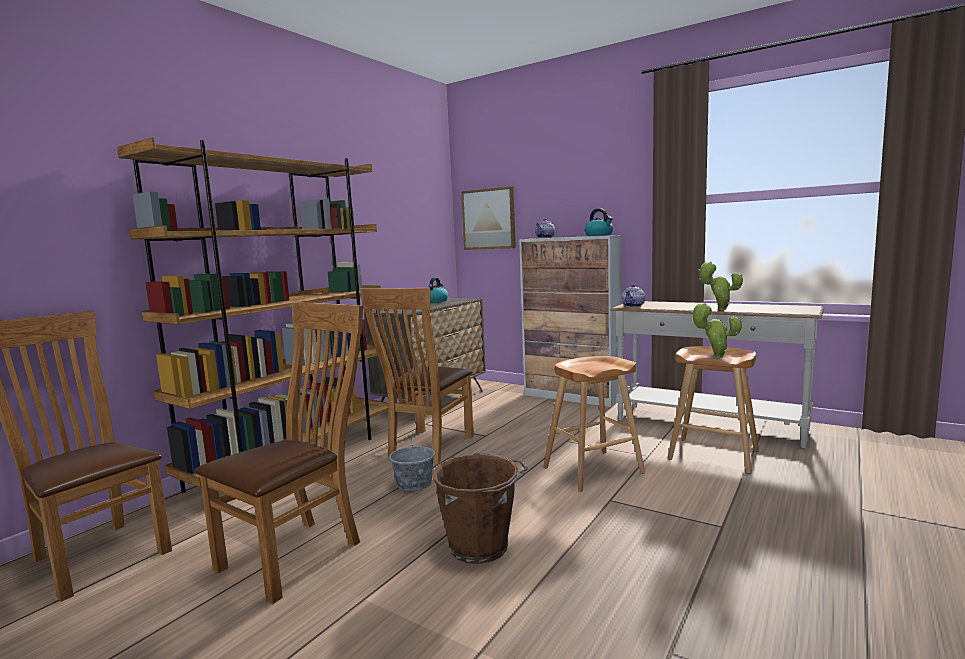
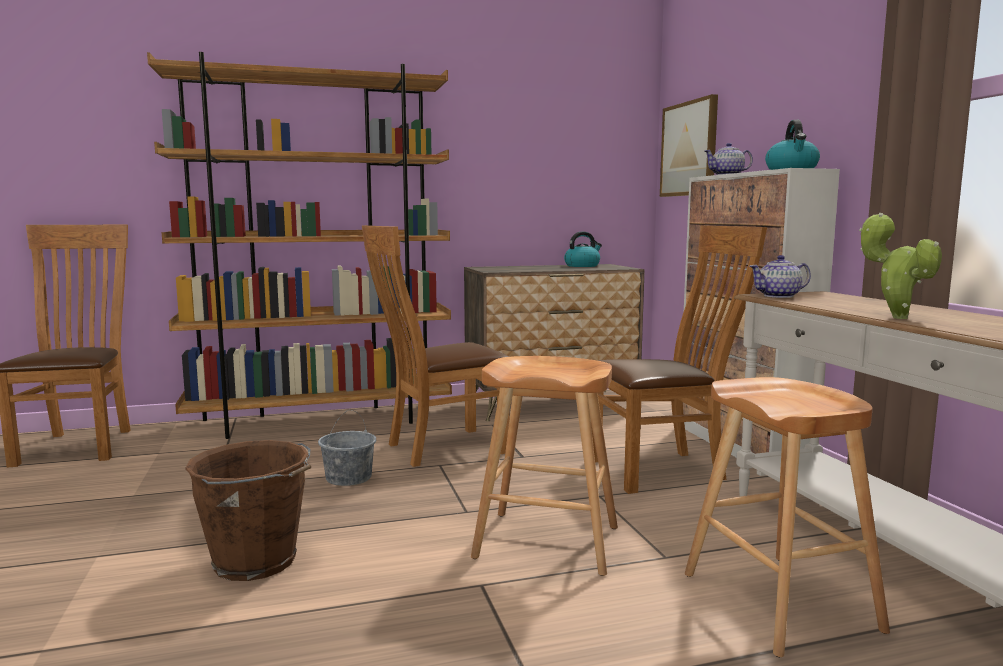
camera: 40 degrees right, 0 degrees up
(298, 552) = (152, 497): brown chair -> brown chair (664, 469)
(715, 357) = (760, 400): potted plant -> none

